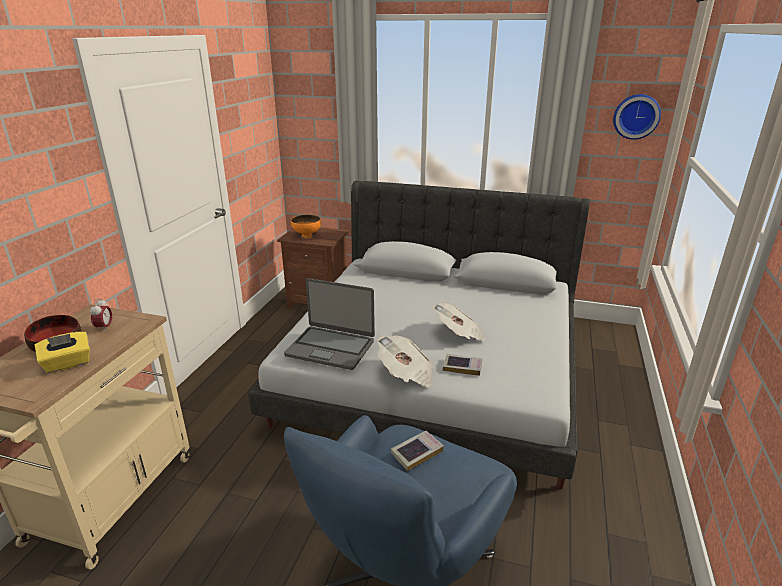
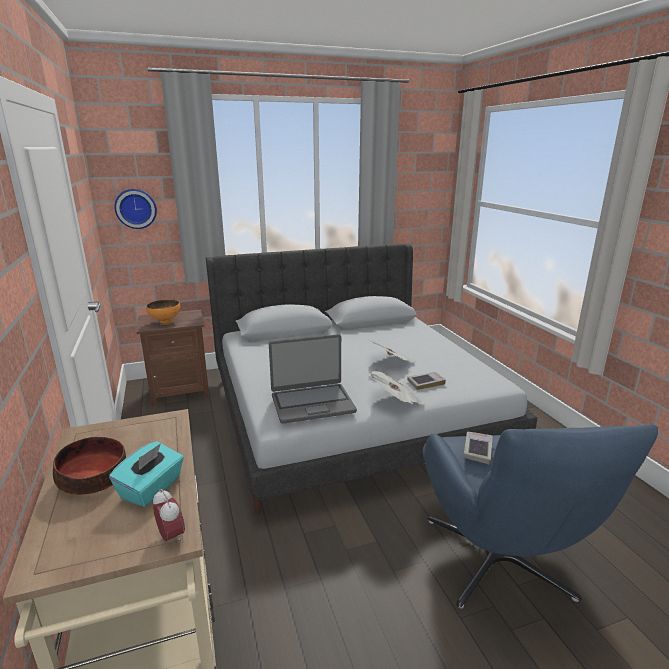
camera: 35 degrees left, 5 degrees down
(68, 364) = (152, 488): yellow tissue box -> turquoise tissue box
(104, 328) = (132, 441): alarm clock -> alarm clock (171, 537)
(636, 116) = (423, 178): wall clock -> wall clock (136, 208)

